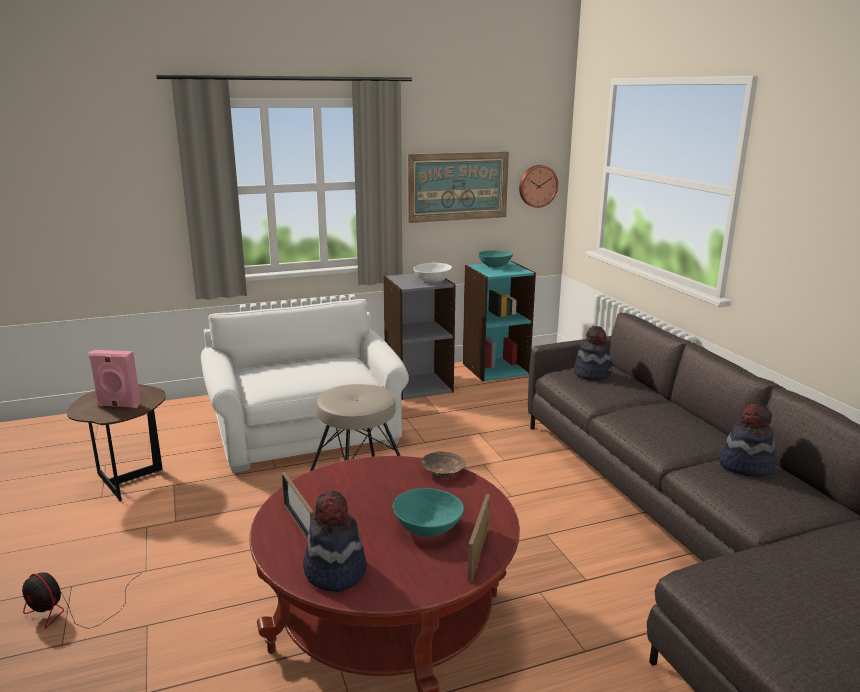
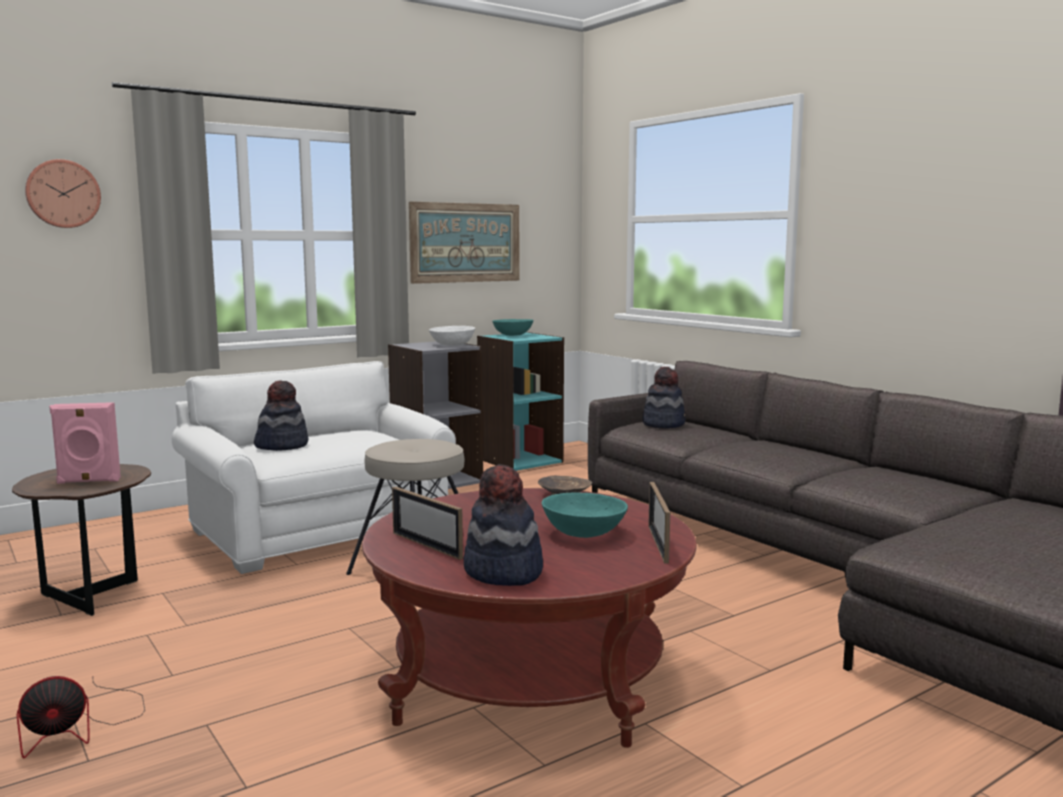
camera: 15 degrees left, 10 degrees down
(69, 611) = (80, 727): fan -> fan turned 45 degrees counterclockwise
(537, 186) = (550, 246): wall clock -> wall clock (63, 194)
(745, 465) = (874, 469): hat -> hat (282, 445)

